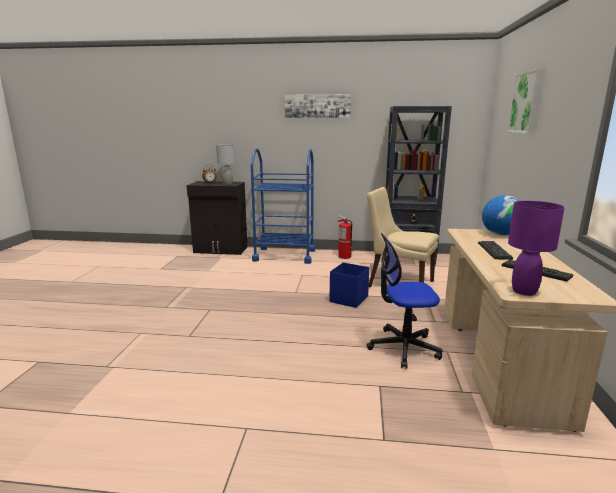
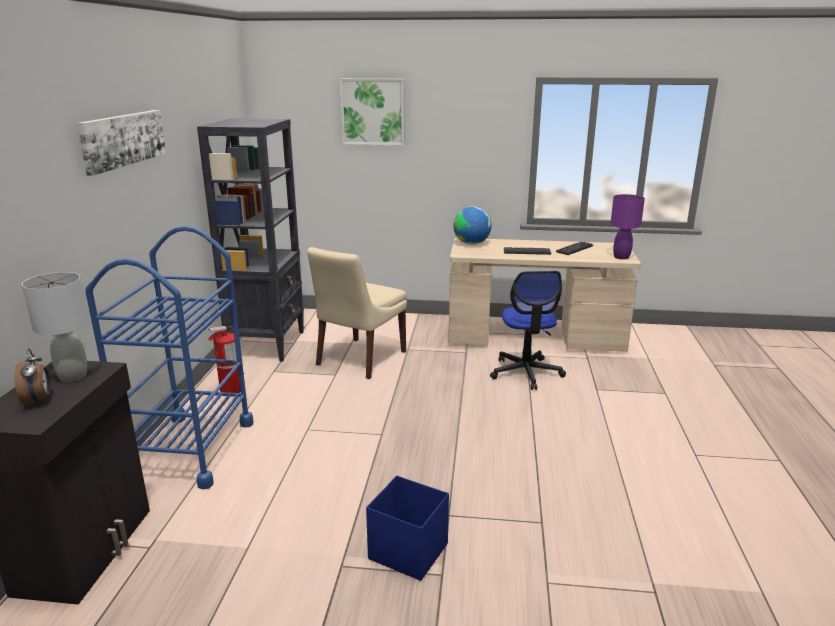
camera: 90 degrees left, 5 degrees up
(349, 299) = (408, 394): blue storage box -> blue storage box (407, 551)

